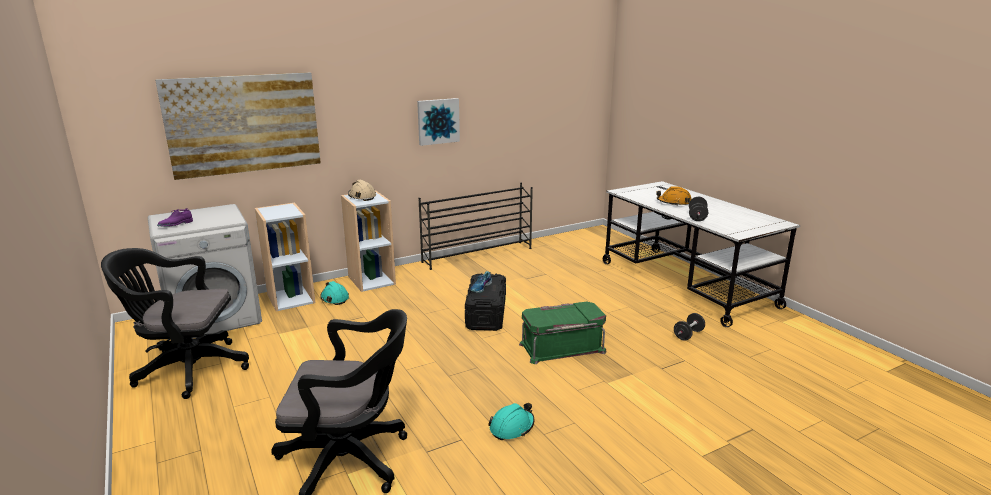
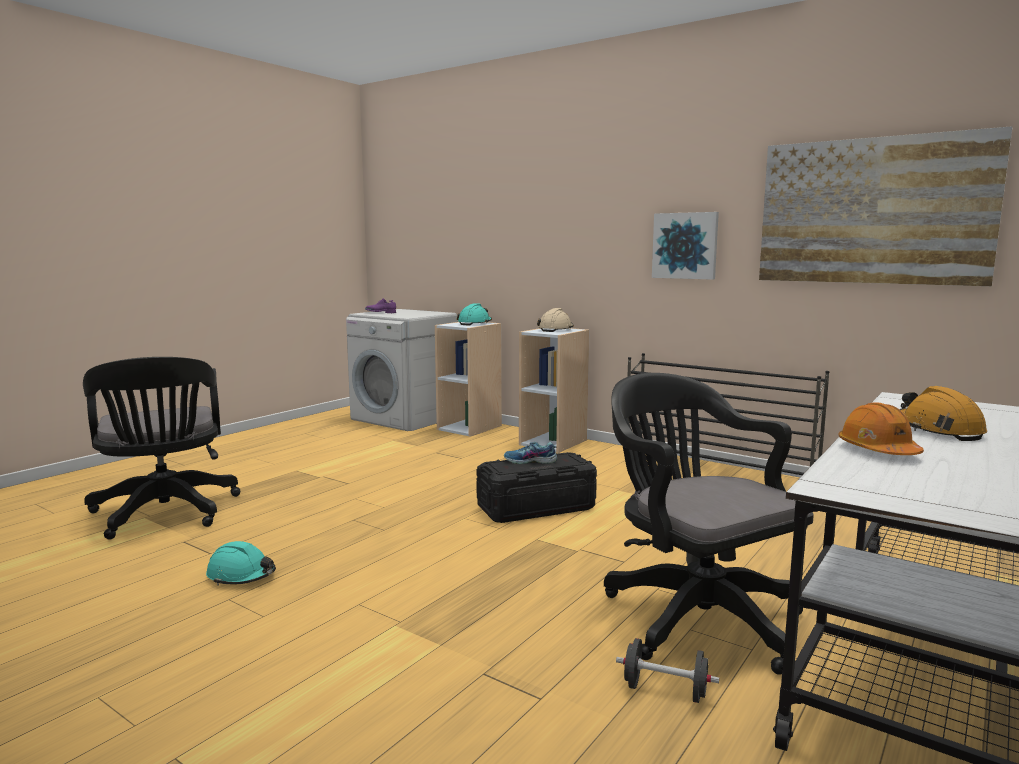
camera: 65 degrees right, 10 degrees down
(187, 369) = (308, 432): black office chair -> black office chair (695, 615)
(243, 124) = (472, 230): picture -> picture (873, 211)
(334, 298) = (489, 440): turquoise hard hat -> turquoise hard hat (475, 323)
(562, 347) = (485, 571): green storage box -> none
(697, 217) = (877, 451): black dumbbell -> orange hard hat

